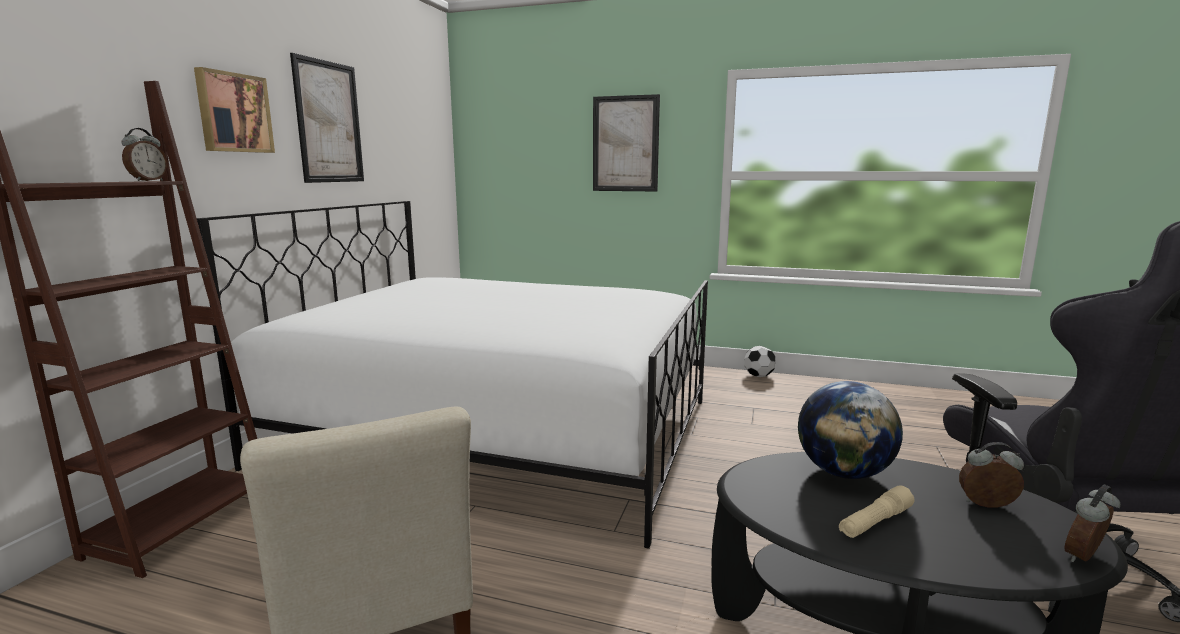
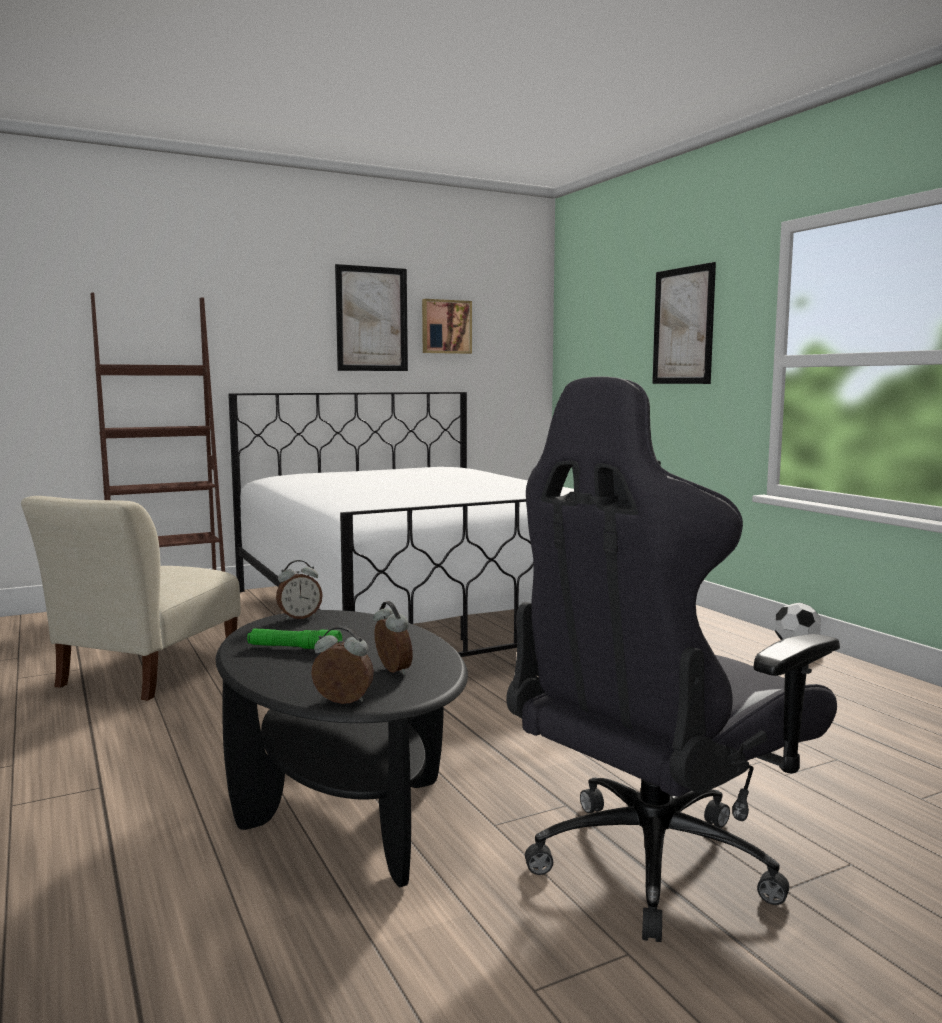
camera: 45 degrees right, 5 degrees down
(148, 181) = (187, 364): alarm clock -> alarm clock (299, 617)
(233, 113) = (273, 316): picture -> picture (446, 327)
(843, 472) = (372, 631): globe -> none
(875, 522) = (294, 648): beige flashlight -> green flashlight

